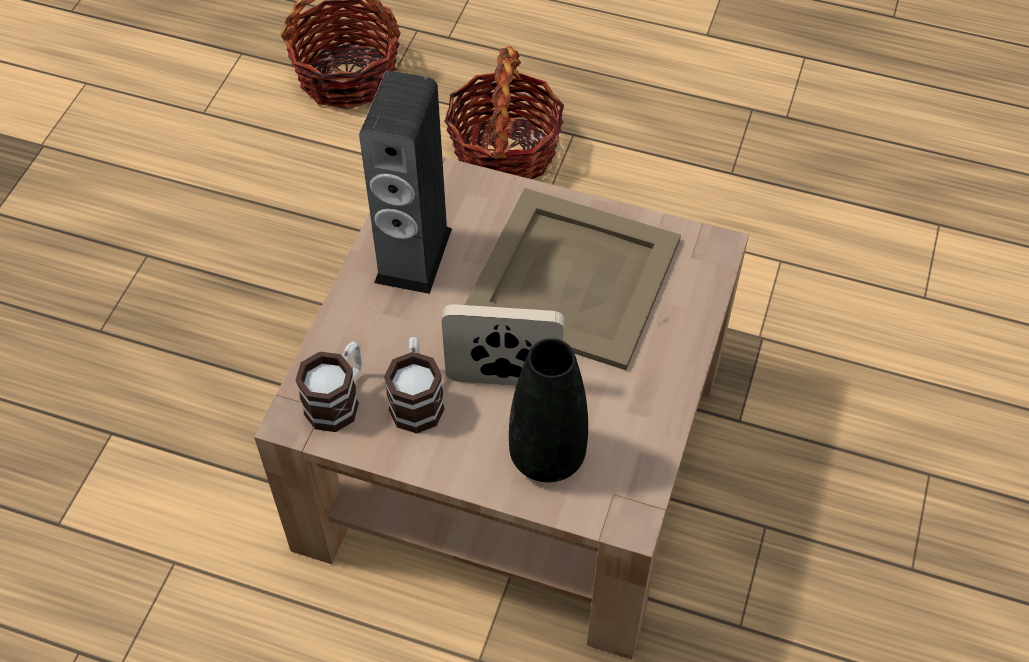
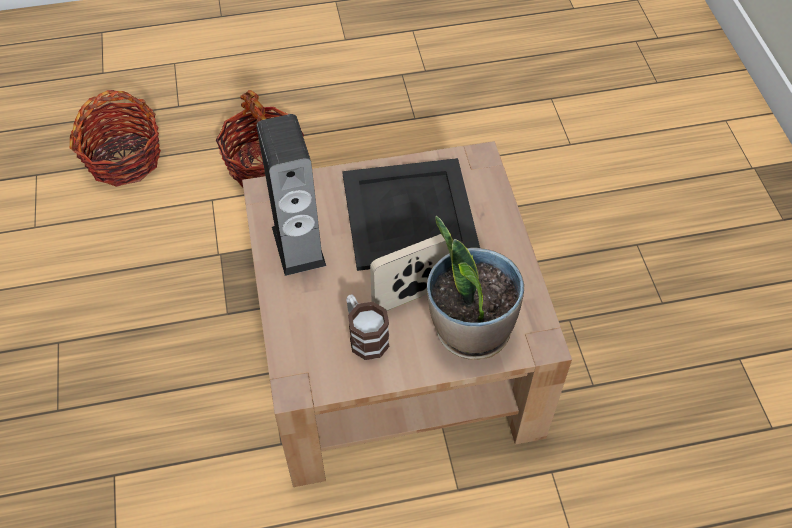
camera: 30 degrees left, 0 degrees up
(338, 399) = (314, 361): mug -> none
(547, 455) = (470, 330): black vase -> potted plant
(575, 277) = (410, 213): beige tray -> black tray

